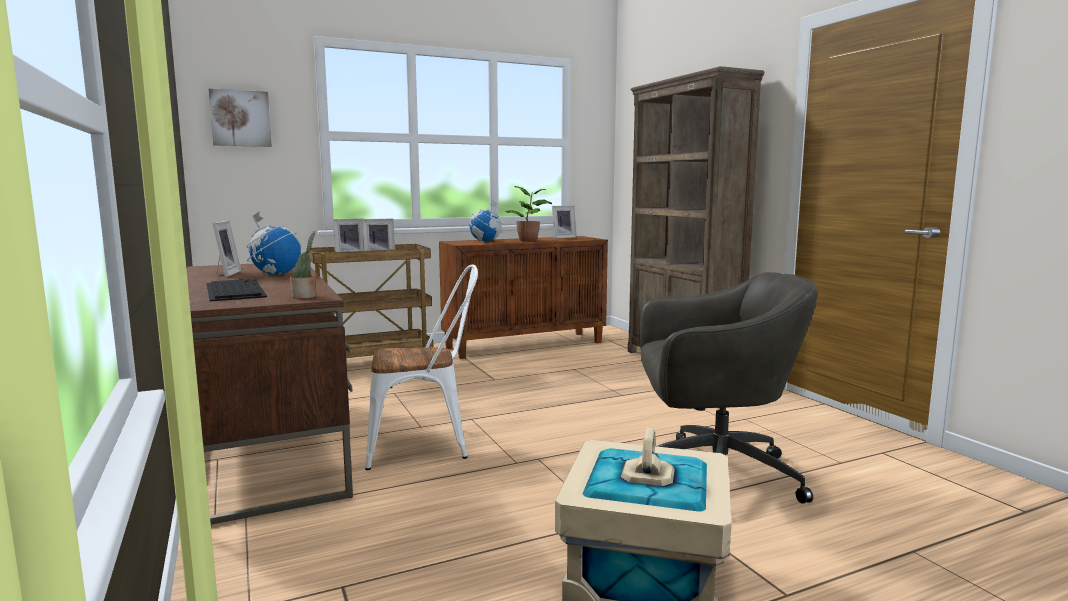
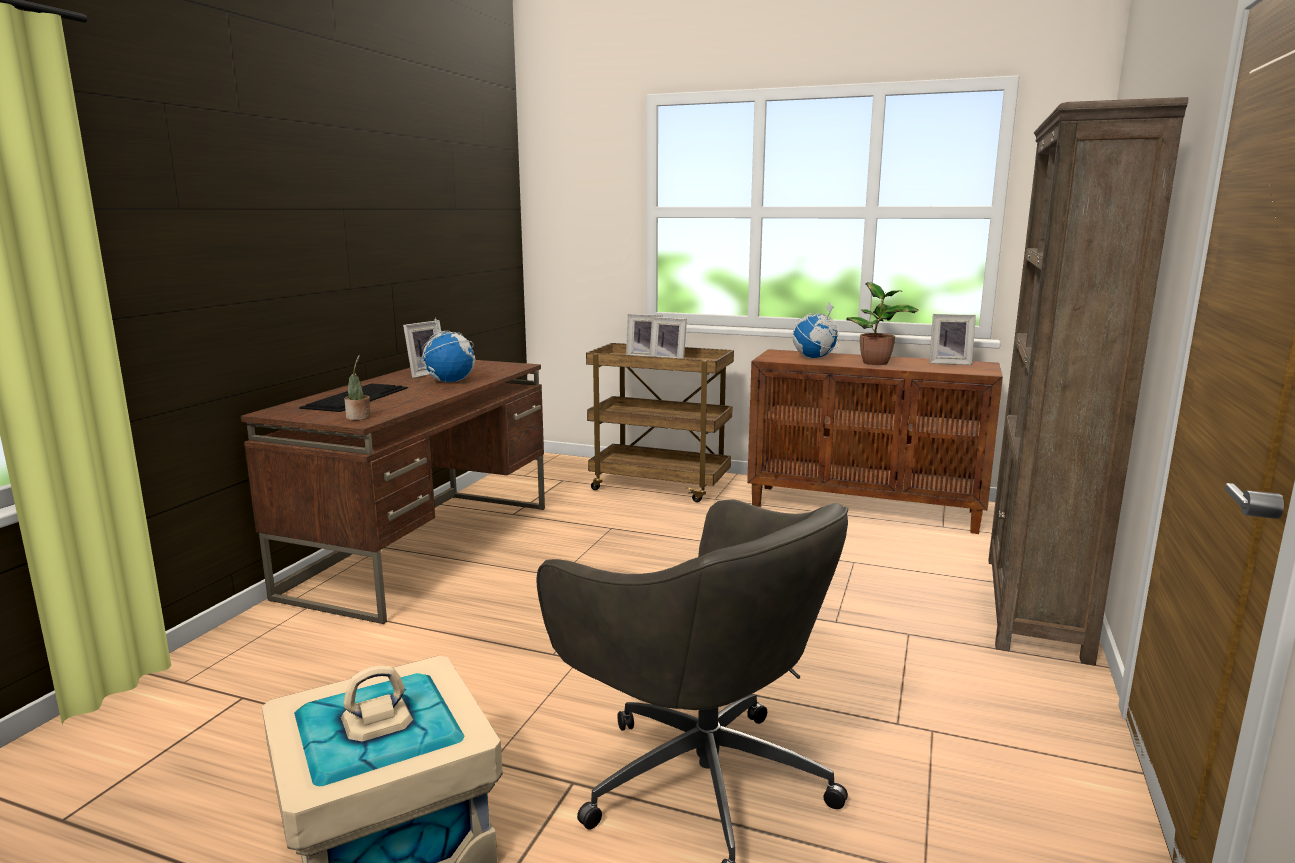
camera: 45 degrees right, 5 degrees up
(240, 118) = (571, 196): picture -> none
(426, 445) = (524, 598): white chair -> none

